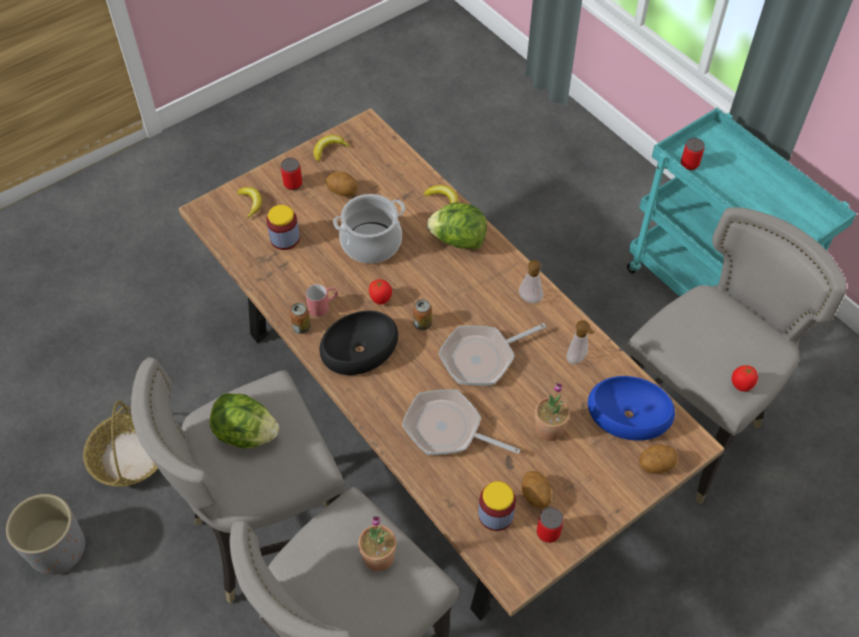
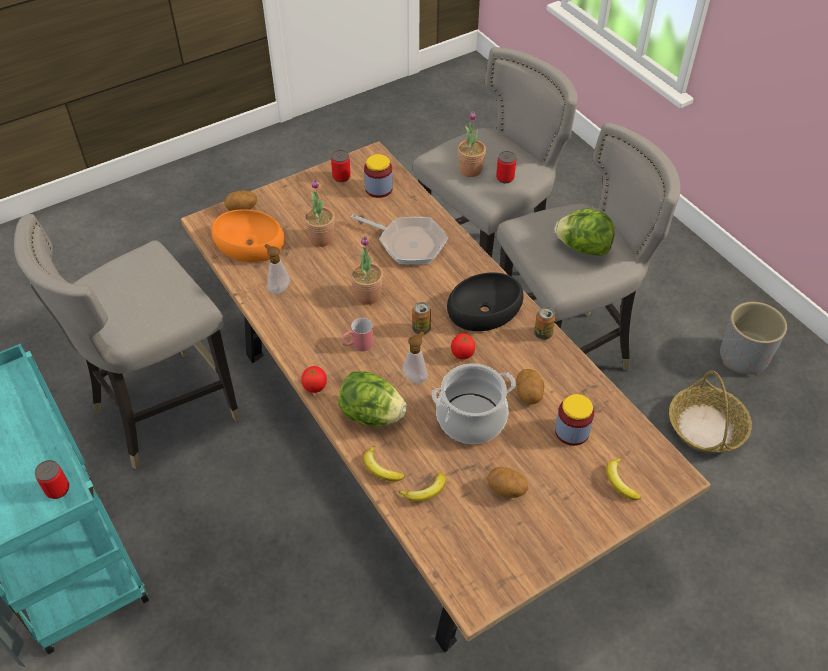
camera: 175 degrees left, 5 degrees down
(293, 184) = (570, 507): can -> can (505, 178)
(323, 306) = (522, 353): red mug -> red mug (357, 345)
(329, 150) = (527, 559): banana -> banana (425, 492)
(482, 358) = (368, 295): frying pan -> potted plant
(529, 300) = (309, 344): soap dispenser -> soap dispenser (416, 377)
(534, 496) = (345, 197): potato -> potato (529, 394)
(629, 414) = (248, 244): blue bowl -> orange bowl
(741, 386) = (140, 257): tomato -> tomato (315, 388)

